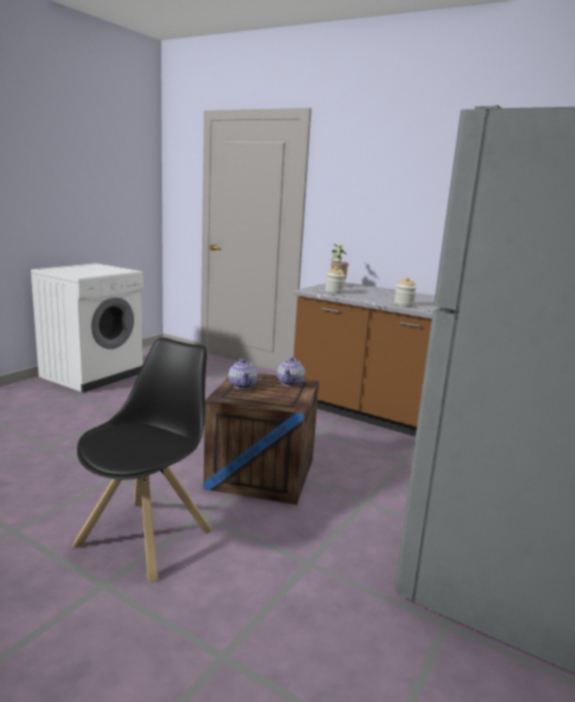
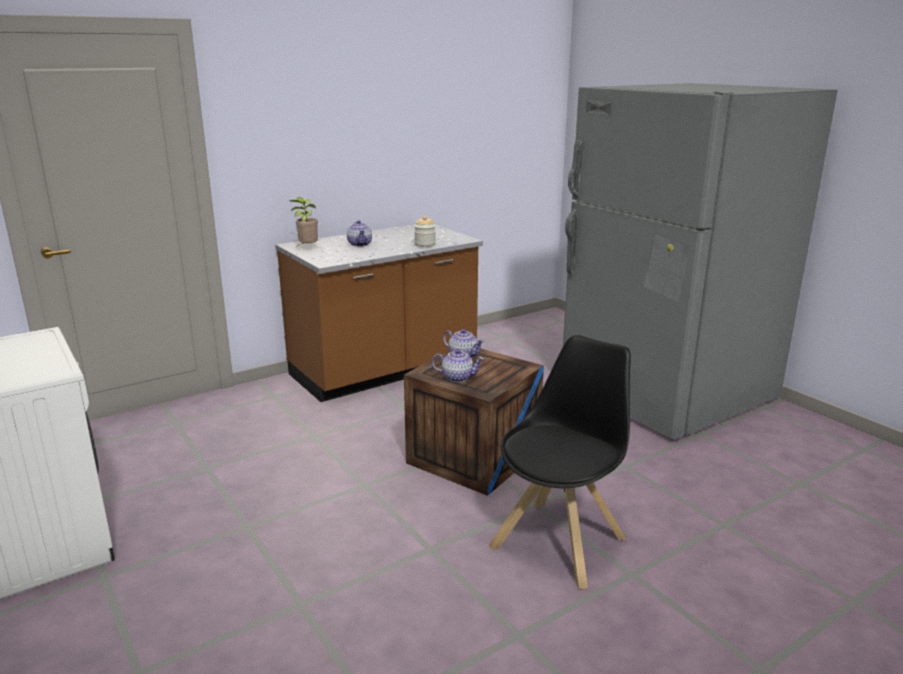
camera: 65 degrees left, 5 degrees up
(147, 535) = (560, 540): black chair -> black chair turned 75 degrees clockwise
(334, 292) = (344, 255): jar -> none
(370, 293) = (360, 244): none -> teapot

